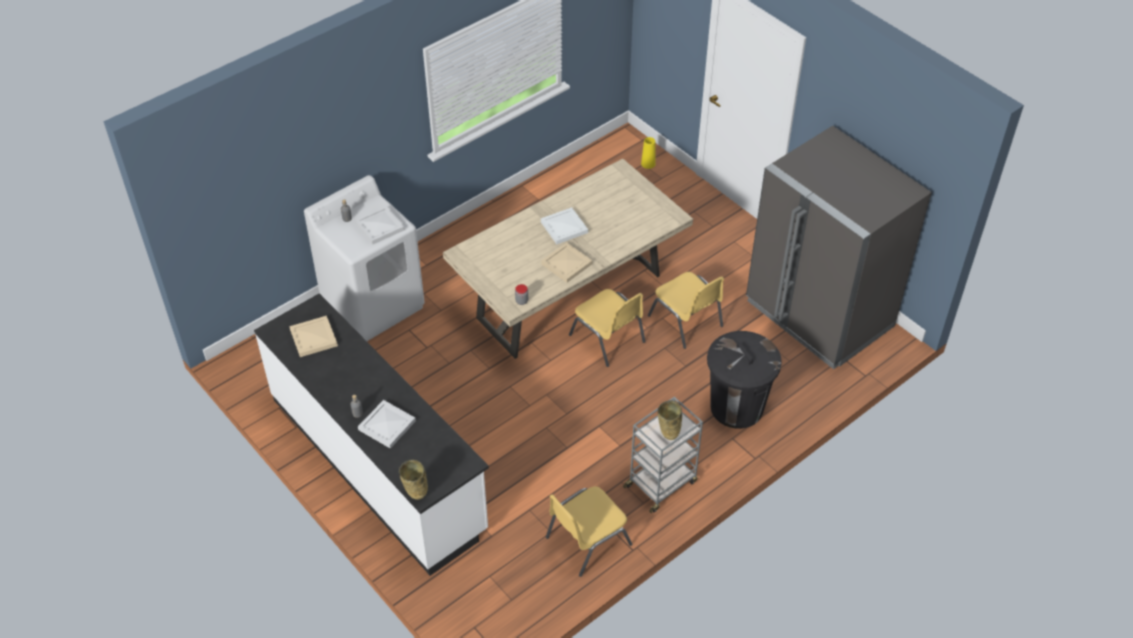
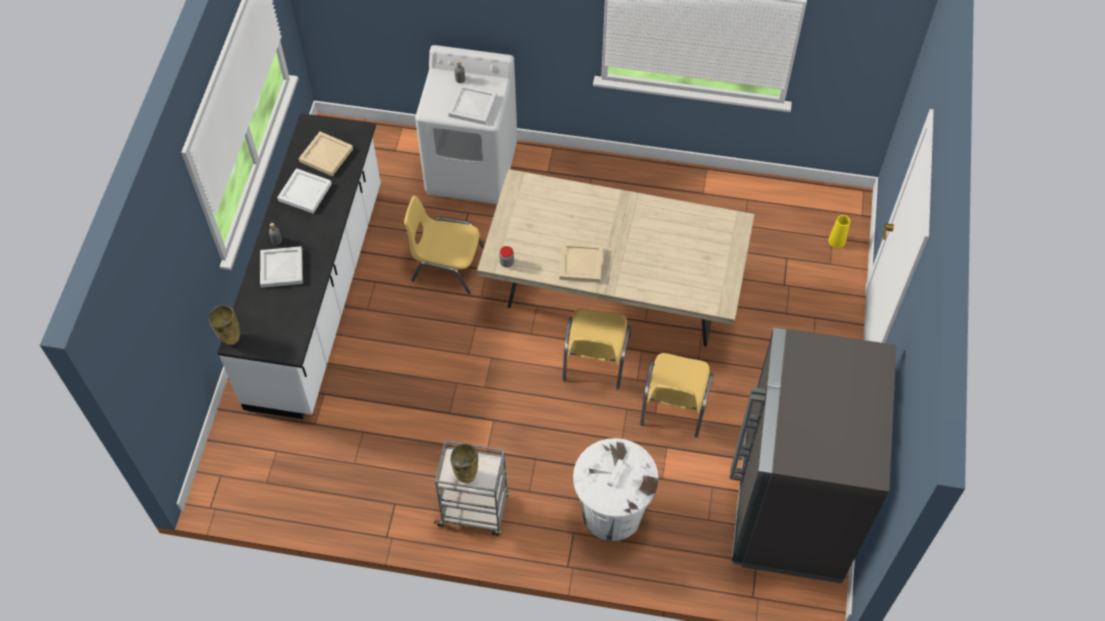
camera: 50 degrees right, 10 degrees up
(565, 227) = (623, 232): white tray -> white tray (305, 193)
(586, 541) = (367, 495): yellow chair -> yellow chair (446, 264)
(736, 407) = (611, 513): black trash can -> white trash can

